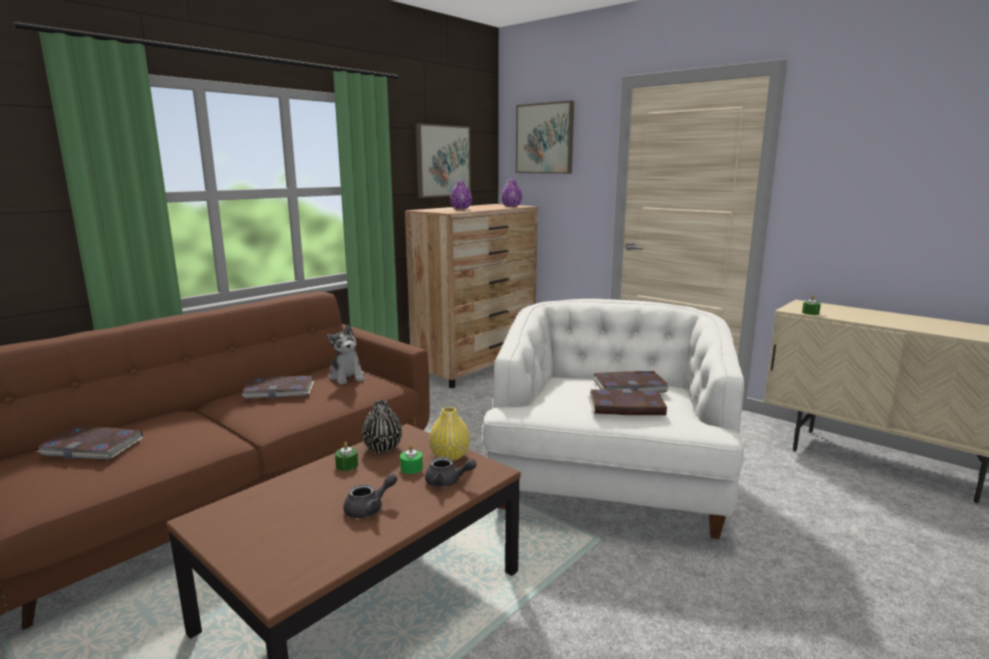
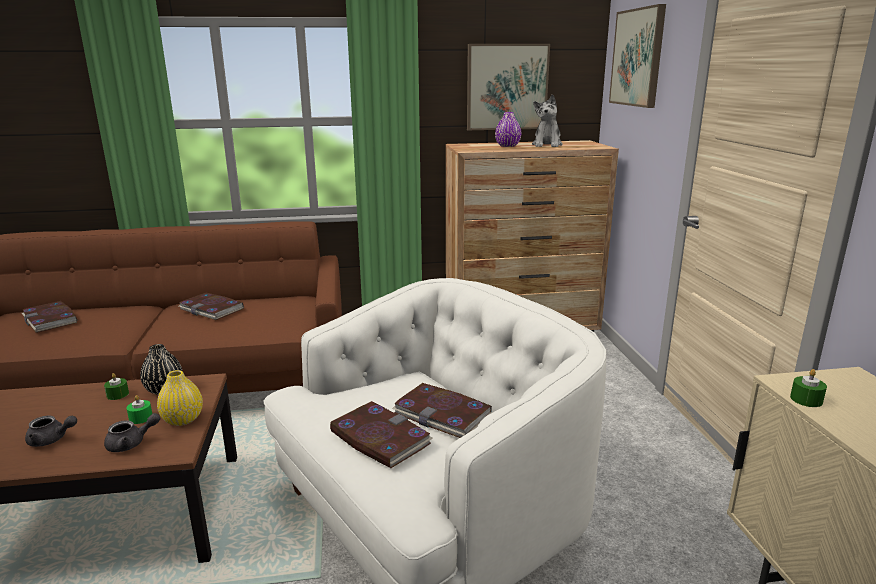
camera: 40 degrees right, 5 degrees up
(347, 377) = (279, 311): plush toy -> plush toy (547, 145)
(447, 482) = (131, 443): grey teapot -> grey teapot turned 75 degrees counterclockwise
(511, 206) = (582, 146): purple vase -> none

